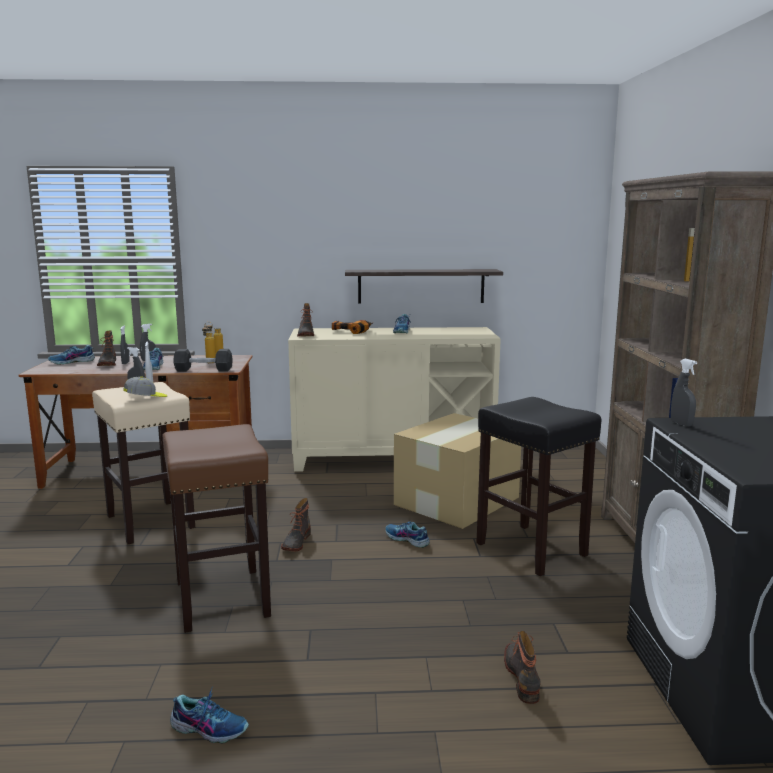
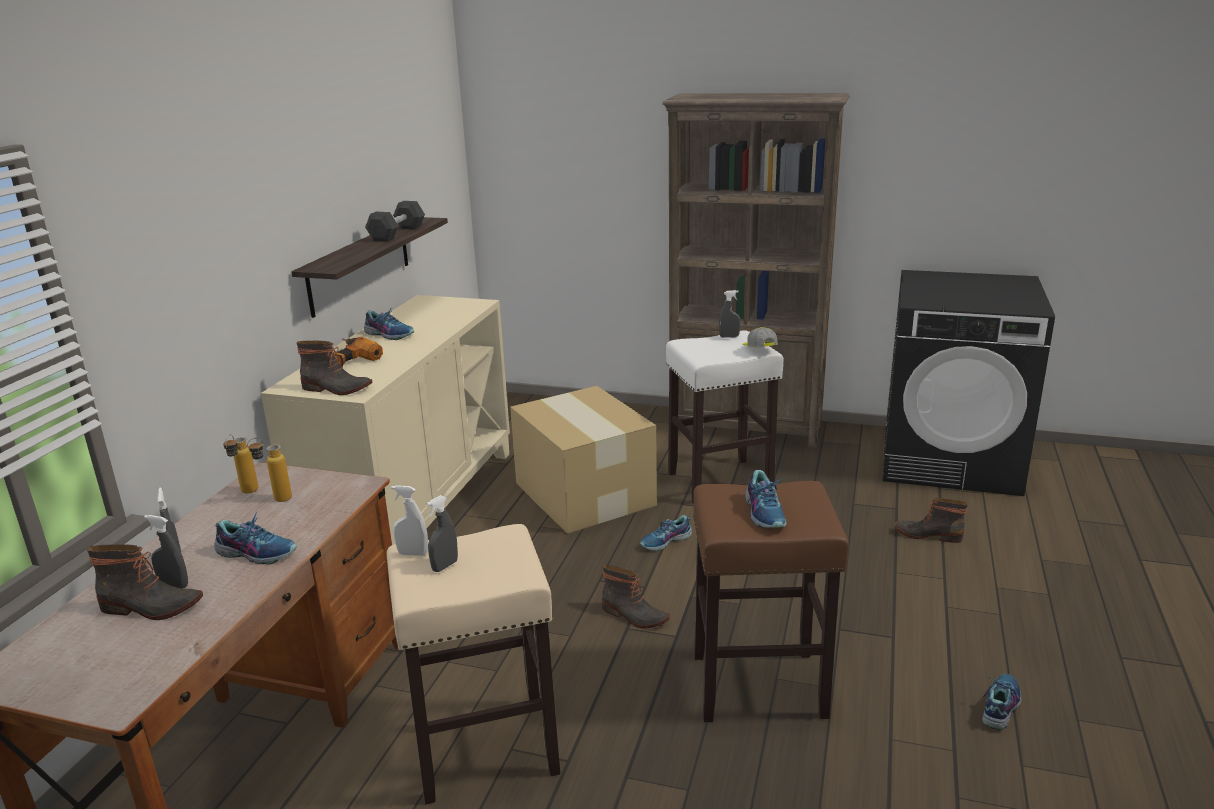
camera: 70 degrees left, 10 degrees up
(72, 362) = (67, 658): shoe -> shoe (765, 512)
(146, 398) = (513, 555): cap -> cap (759, 349)
(203, 370) = (341, 506): black dumbbell -> black dumbbell (397, 233)
(532, 549) = (721, 481): black stool -> white stool
(681, 424) = (920, 302): grey spray bottle -> grey spray bottle (729, 337)

